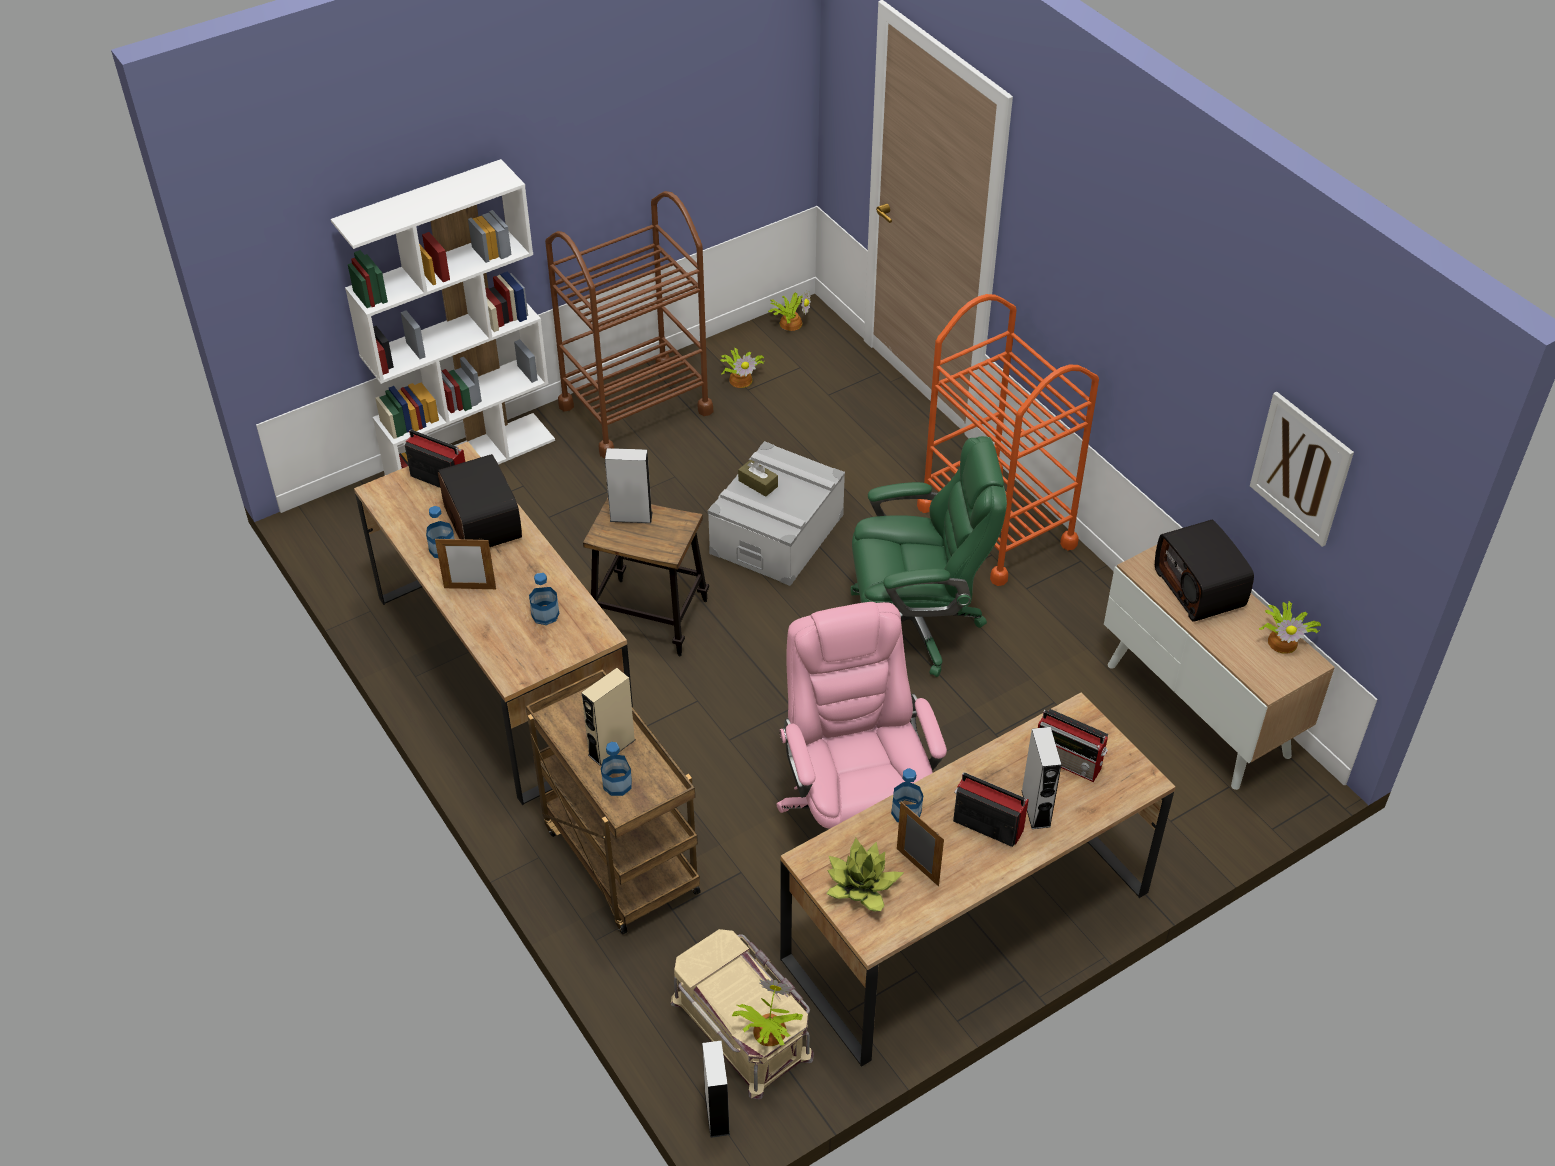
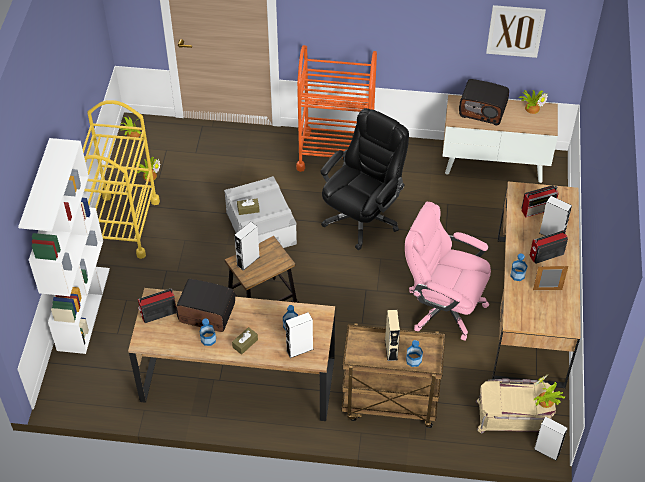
camera: 50 degrees left, 5 degrees up
(470, 588) = (245, 343): picture frame -> brown tissue box
(513, 648) = (299, 349): none -> white speaker
(635, 409) = (123, 225): brown cart -> yellow cart
(862, 886) = (541, 313): potted plant -> none
(916, 623) = (362, 217): green office chair -> black office chair

